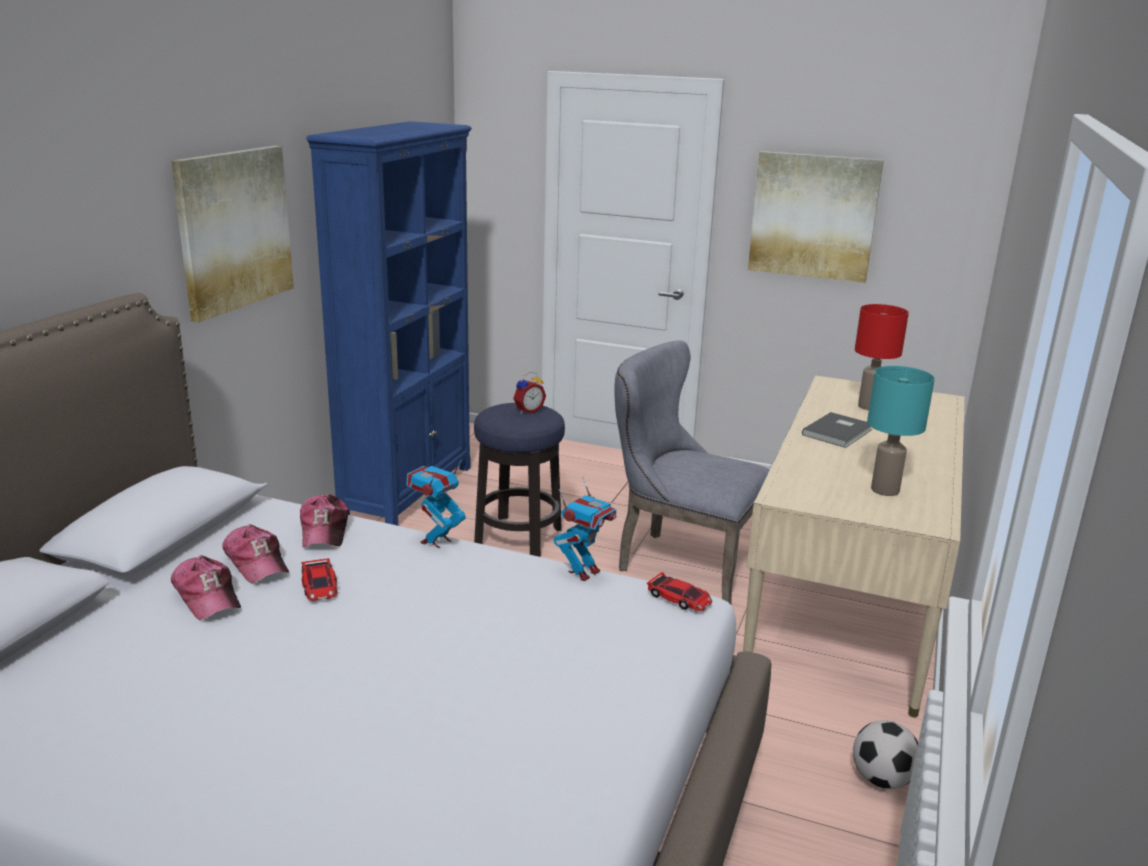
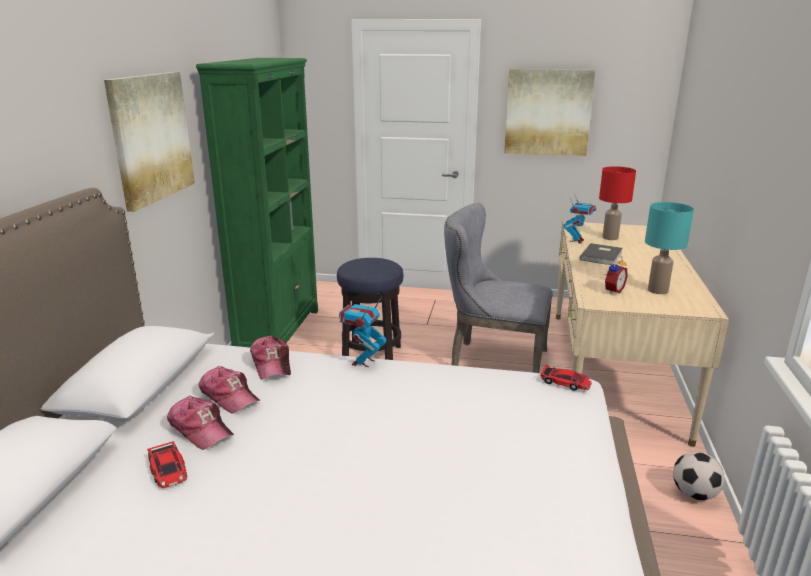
camera: 10 degrees left, 0 degrees up
(319, 585) = (289, 408): toy car -> toy car (168, 469)
(408, 491) = (279, 332): blue bookcase -> green bookcase
(528, 410) = (374, 262): alarm clock -> alarm clock (612, 291)
(583, 572) = (486, 372): toy robot -> toy robot (577, 241)

